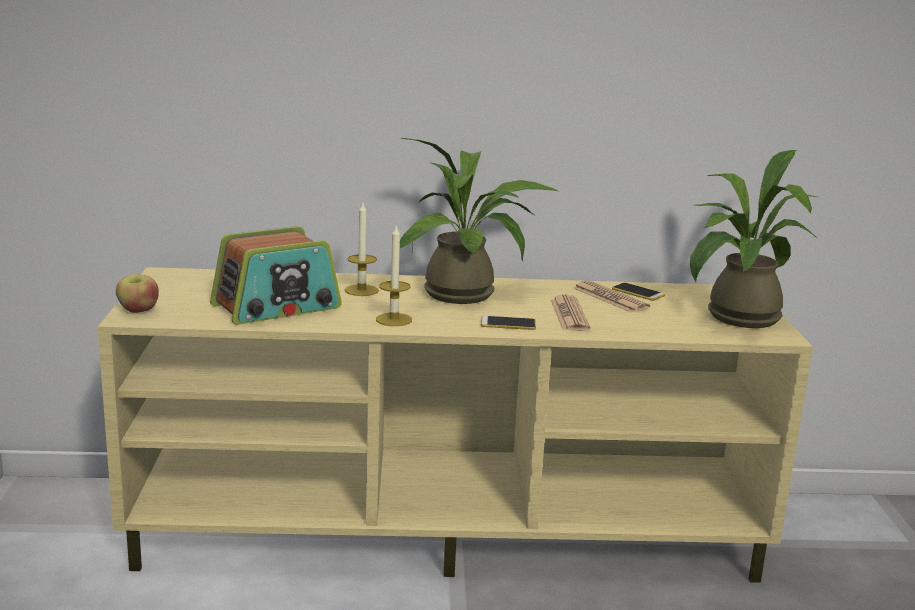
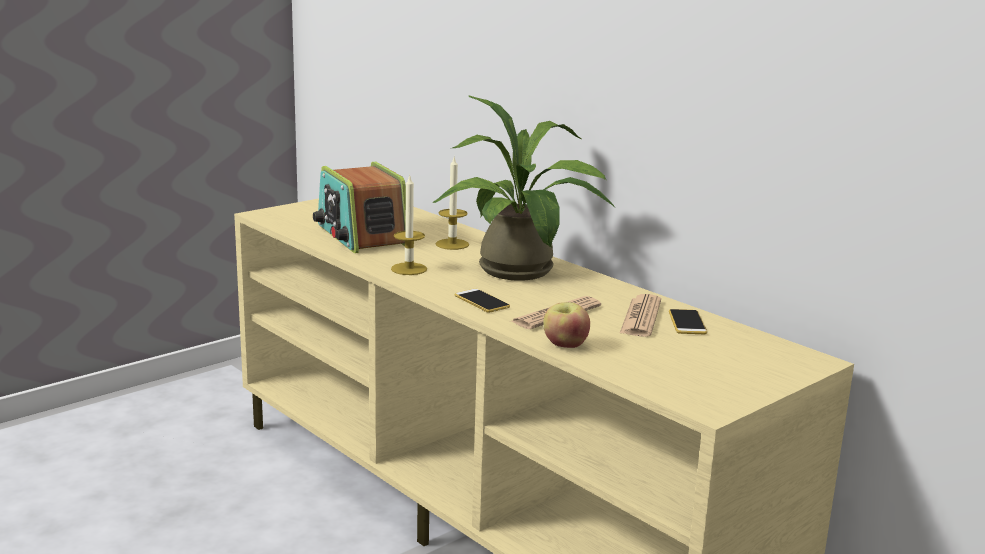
camera: 50 degrees right, 0 degrees up
(138, 310) = (279, 212): apple -> apple (565, 345)
(277, 307) = (361, 236): radio -> radio turned 45 degrees clockwise
(736, 319) = (714, 377): potted plant -> none

